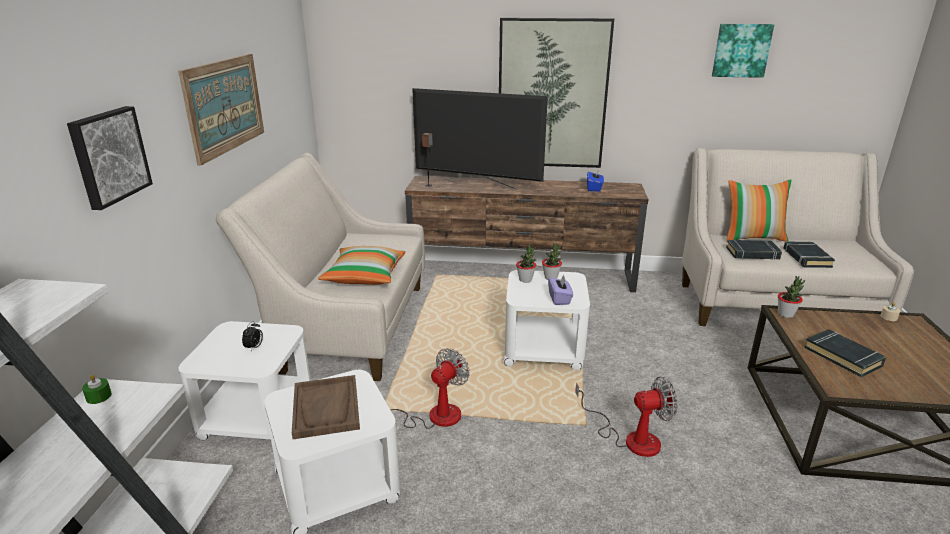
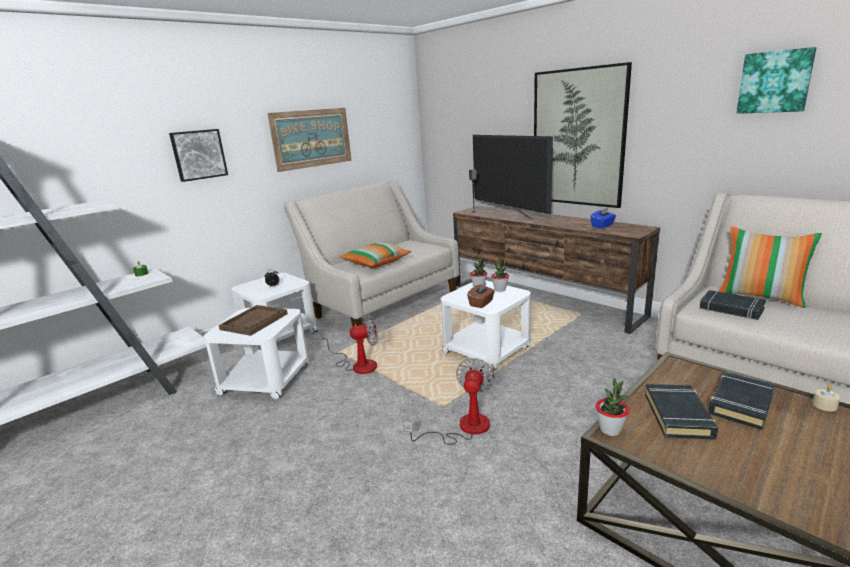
camera: 40 degrees right, 5 degrees down
(559, 299) = (481, 303): purple tissue box -> brown tissue box
(631, 438) = (464, 428): fan -> fan turned 105 degrees counterclockwise
(785, 314) = (678, 365): potted plant -> potted plant (610, 430)
(806, 258) = (800, 326): black book -> black book (740, 404)

